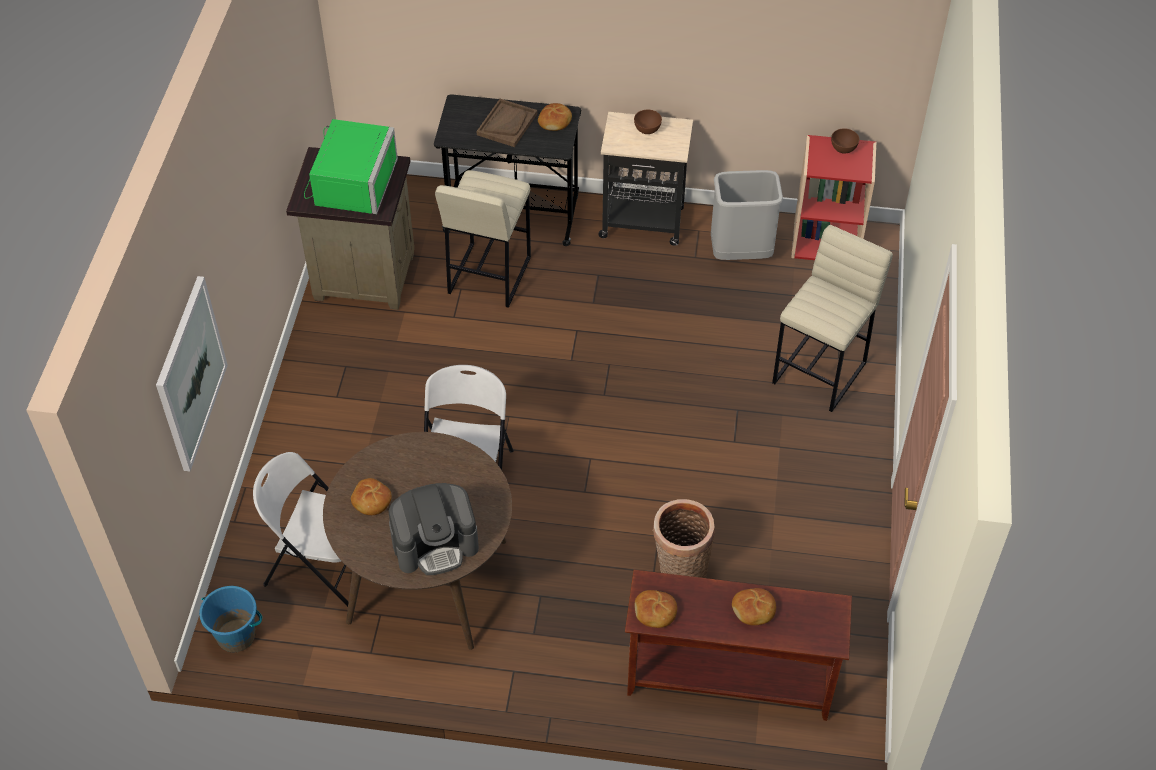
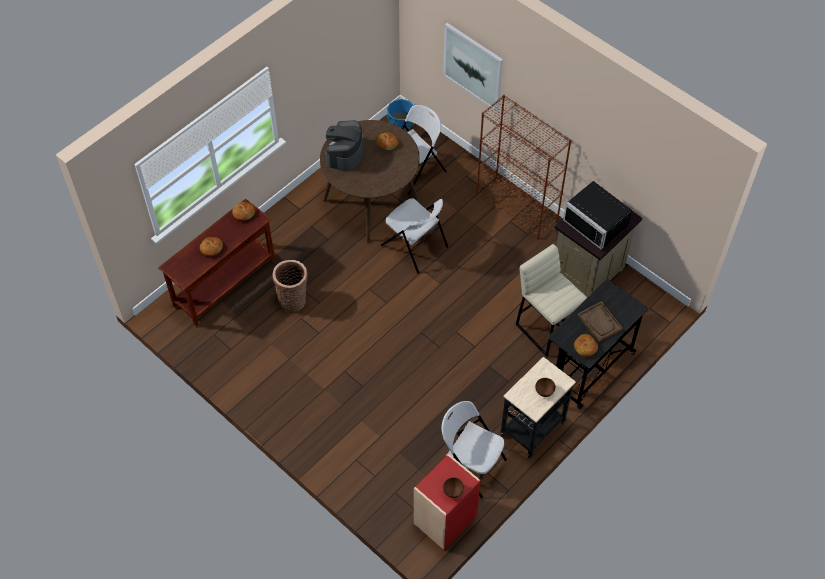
camera: 125 degrees right, 5 degrees up
(304, 401) = (517, 207): none -> brown bookcase
(350, 182) = (598, 222): green microwave -> black microwave
(740, 254) = (469, 464): grey trash can -> white chair
(820, 371) = (355, 444): beige stool -> none

